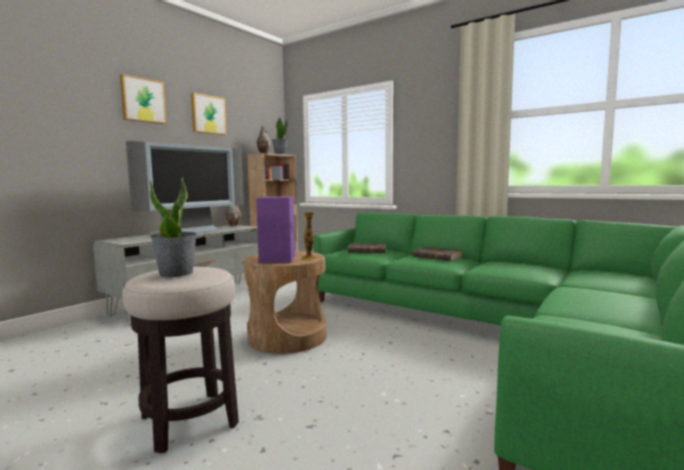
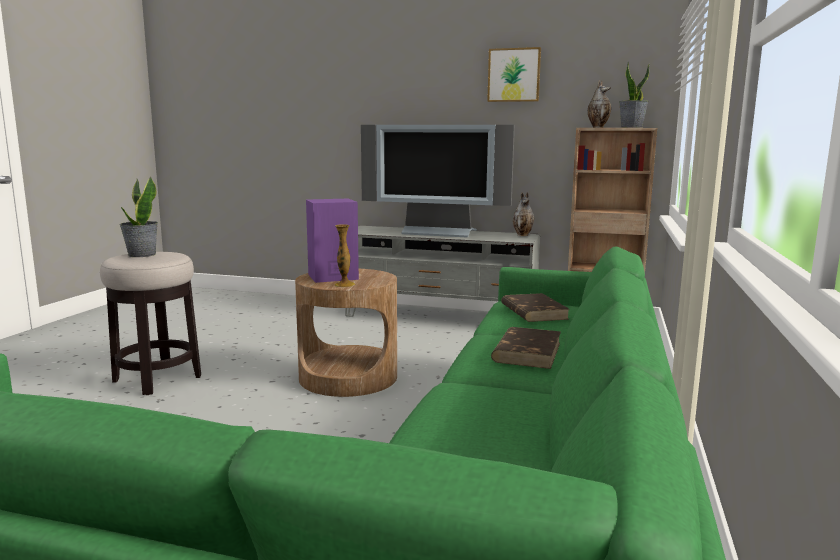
camera: 70 degrees right, 5 degrees up
(142, 100) = (424, 71): picture -> none

